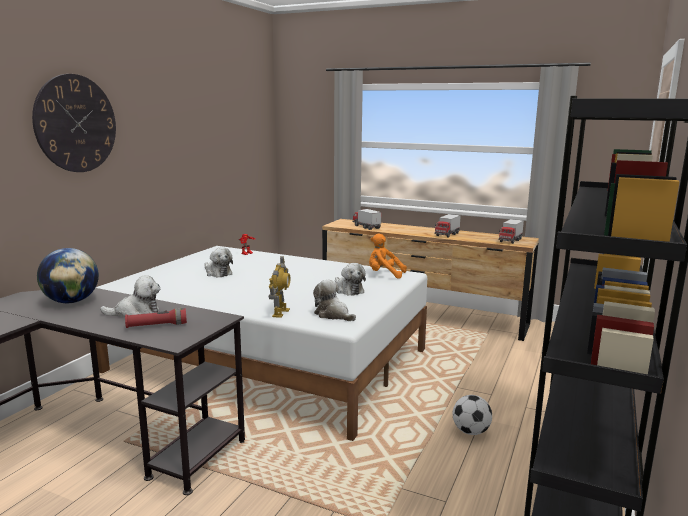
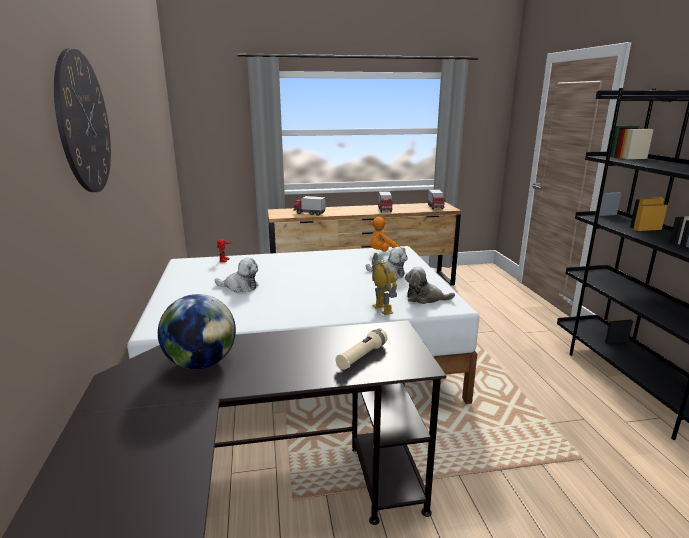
camera: 35 degrees left, 5 degrees up
(136, 313) = (309, 351): plush toy -> none
(157, 326) = (362, 356): red flashlight -> beige flashlight
(470, 431) = (523, 363): football -> none

